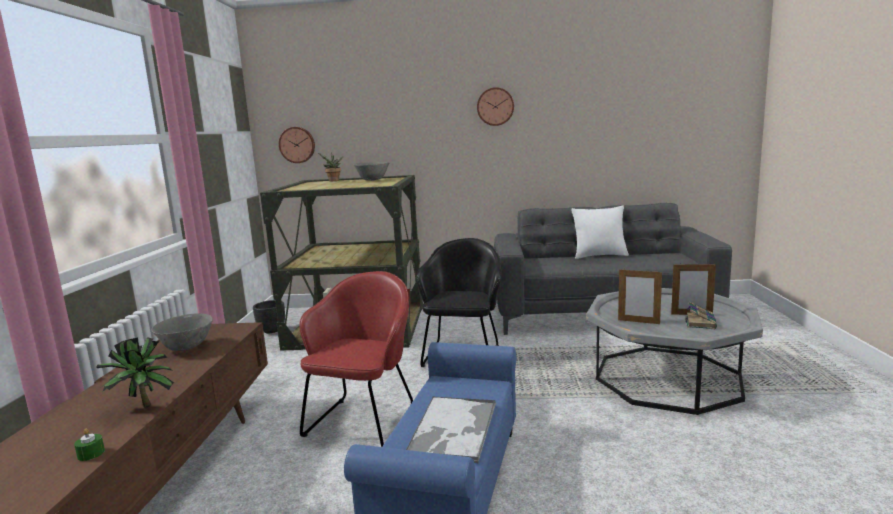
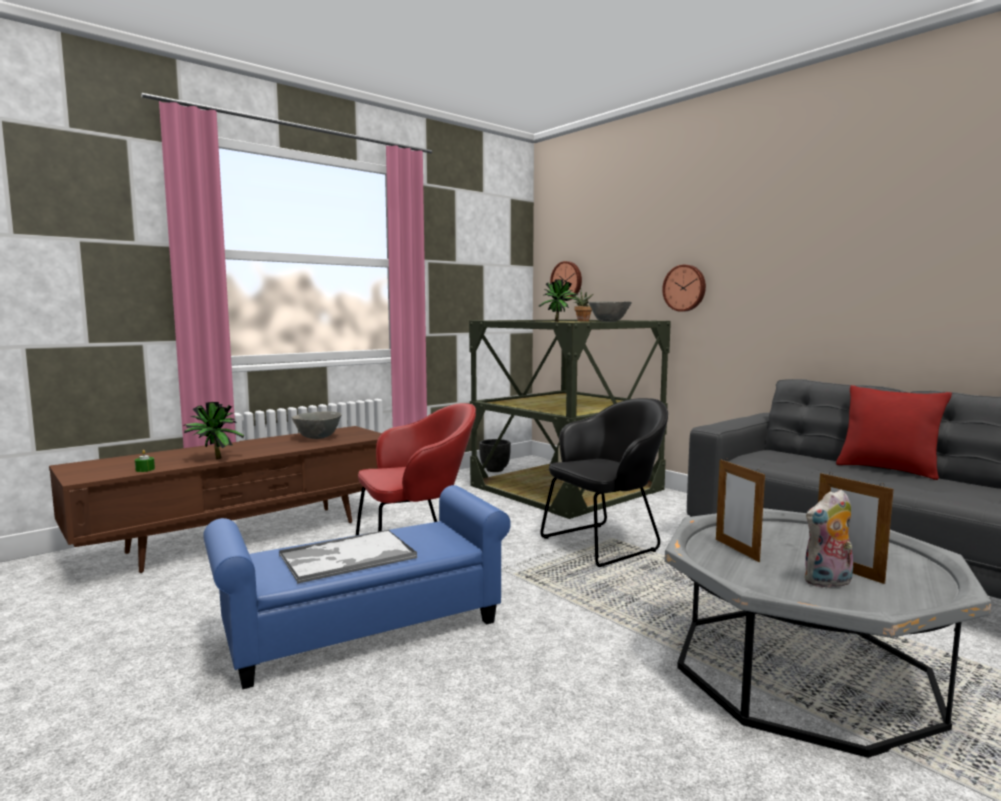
camera: 45 degrees right, 5 degrees down
(330, 184) = (559, 321): none -> potted plant
(495, 106) = (782, 231): wall clock -> wall clock (685, 288)
(599, 256) = (887, 470): white pillow -> red pillow
(700, 322) = (828, 583): book -> plush toy

